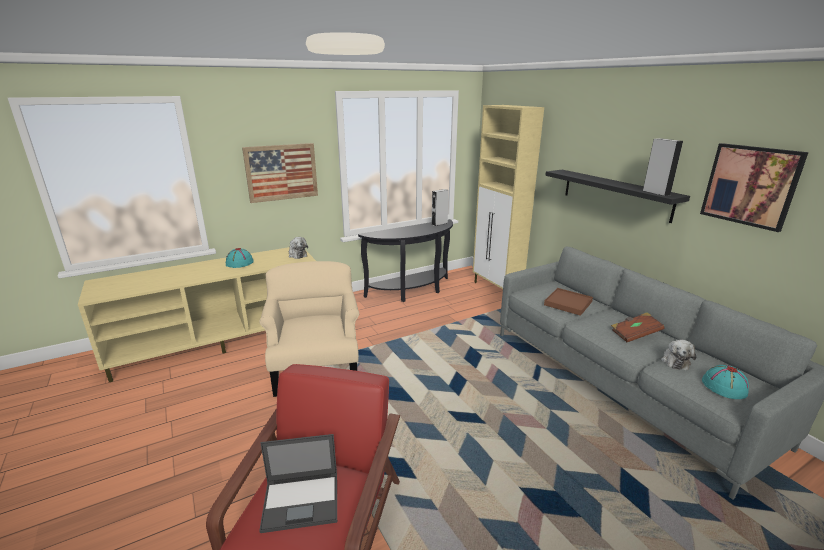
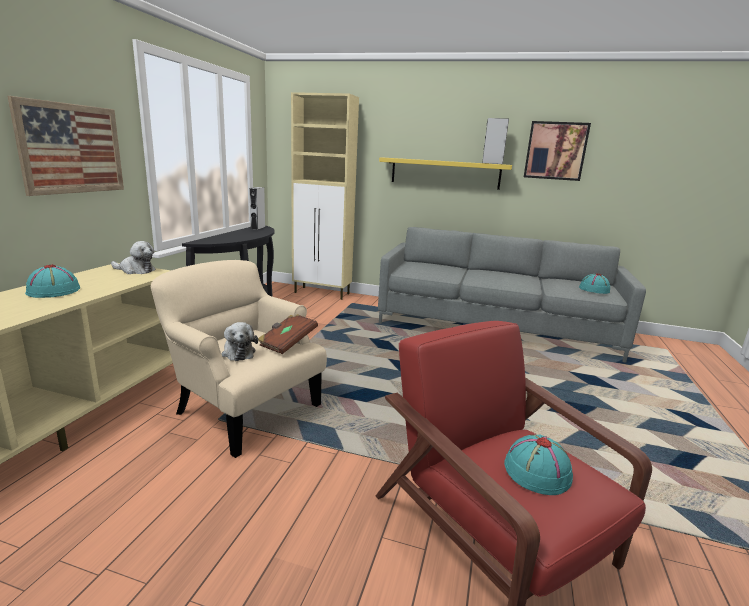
camera: 45 degrees left, 5 degrees down
(302, 501) = (536, 471): laptop -> turquoise hat
(568, 303) = (443, 271): brown tray -> none
(615, 194) = (445, 173): black shelf -> yellow shelf
(634, 334) = (511, 278): brown book -> brown book (287, 343)
(675, 361) = (552, 285): plush toy -> plush toy (238, 352)

